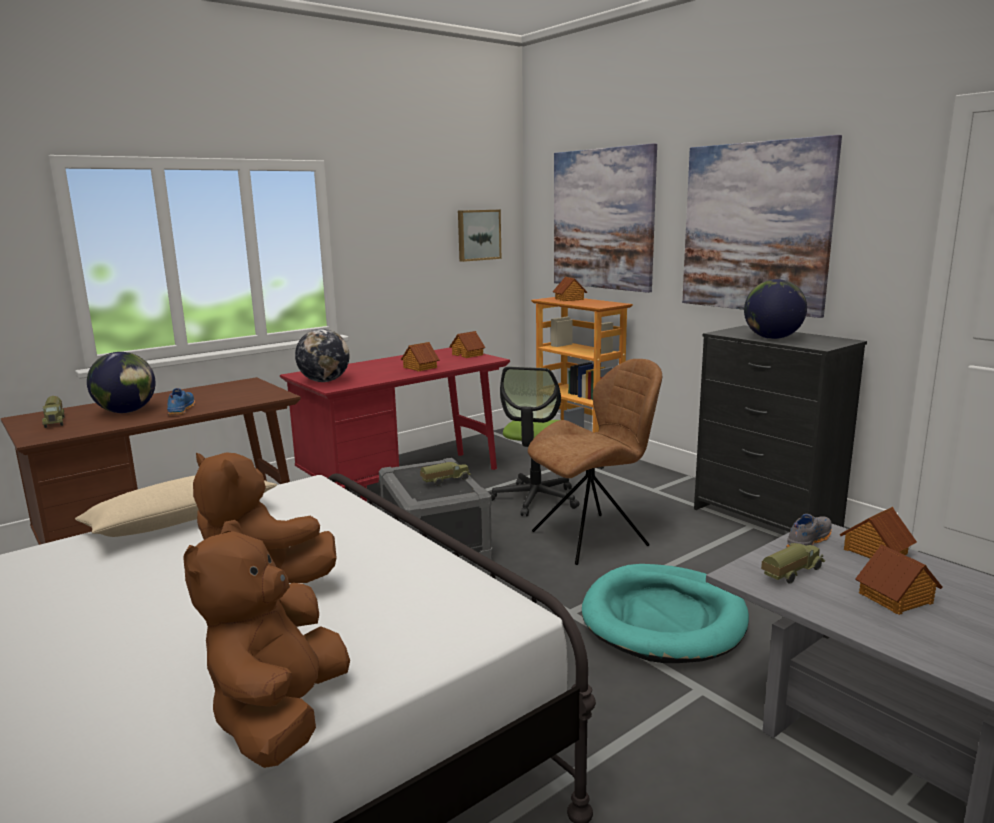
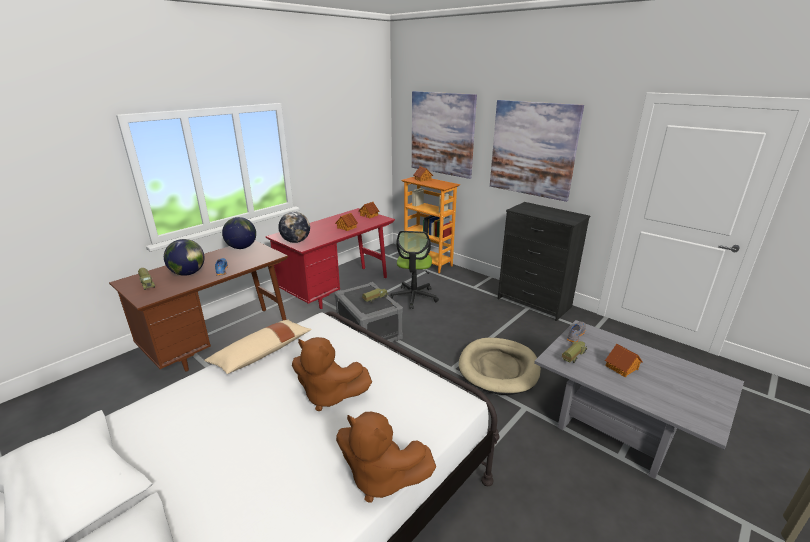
camera: 10 degrees left, 10 degrees up
(280, 717) = (380, 478): brown plush toy -> brown plush toy turned 60 degrees counterclockwise
(478, 235) = (367, 139): picture -> none
(593, 537) = (451, 321): brown chair -> none
(664, 618) = (498, 368): turquoise dog bed -> beige dog bed
(772, 338) = (543, 214): globe -> globe (242, 248)
(874, 551) = (606, 339): toy house -> none

